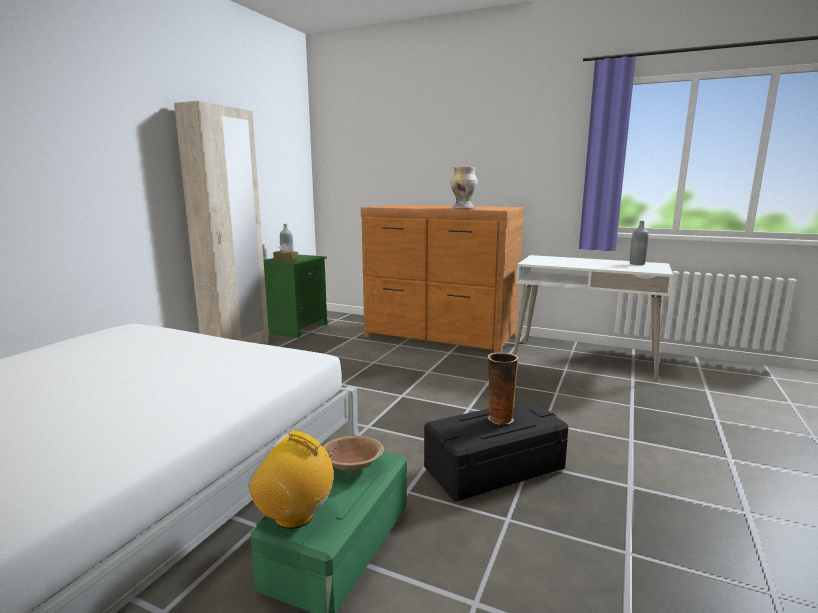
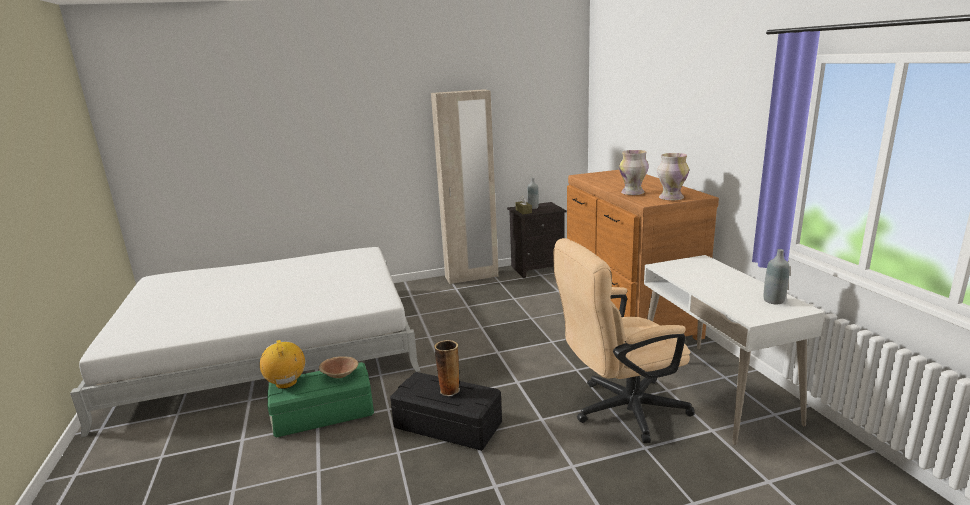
camera: 50 degrees right, 5 degrees up
(296, 328) = (537, 268): green nightstand -> black nightstand
(500, 208) = (670, 198): none -> vase
(571, 392) = (620, 410): none -> beige office chair

